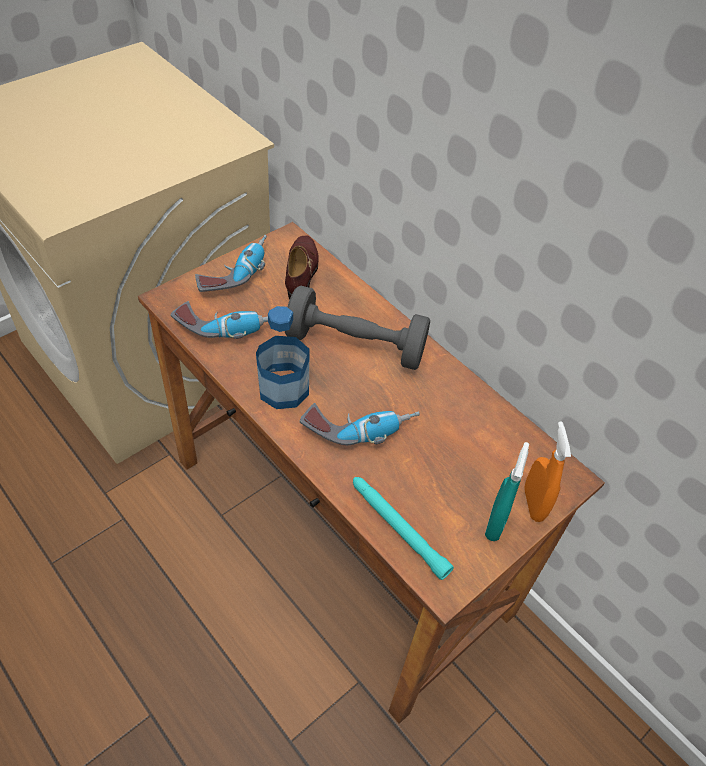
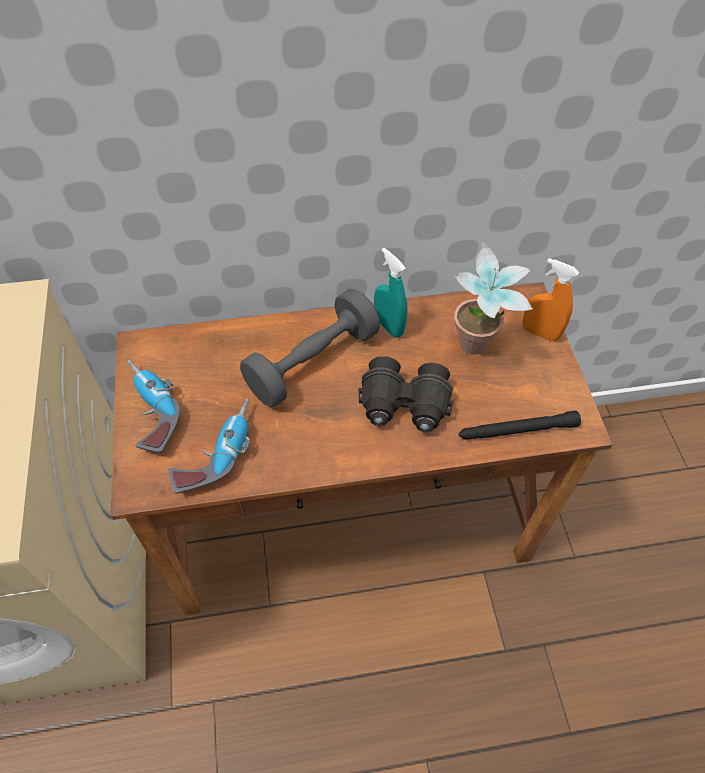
camera: 55 degrees left, 5 degrees up
(283, 389) = (326, 441): bottle -> none
(302, 273) = (194, 358): brown shoe -> none
(359, 428) = (404, 406): power drill -> black binoculars
(397, 528) = (517, 430): turquoise flashlight -> black flashlight
(462, 457) = (475, 352): none -> potted plant
(495, 523) = (544, 365): turquoise spray bottle -> turquoise spray bottle (388, 326)

